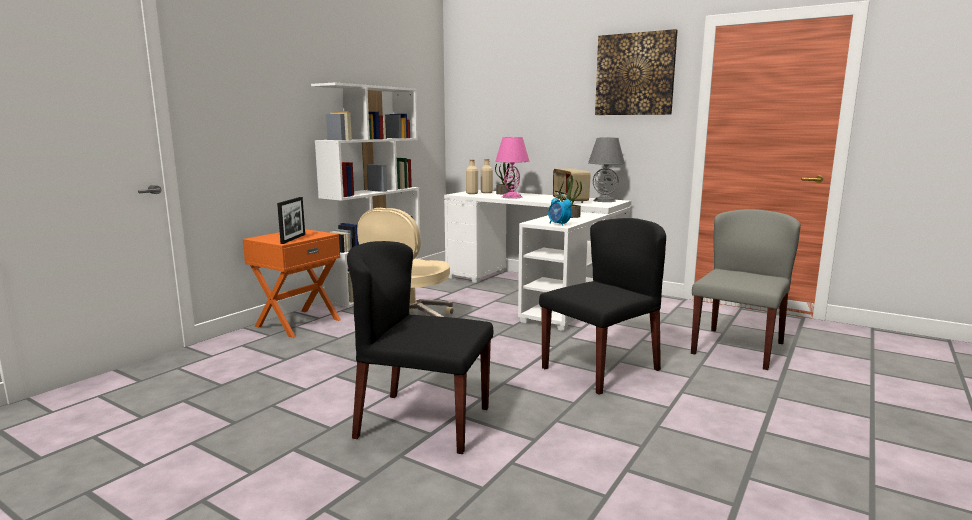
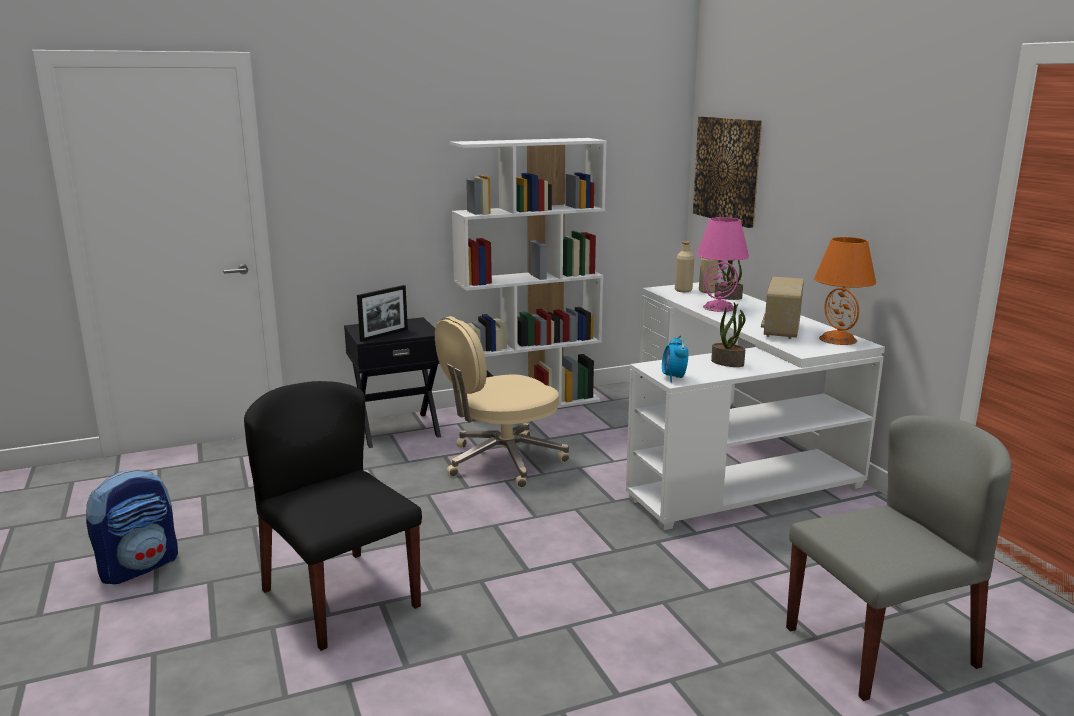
camera: 35 degrees right, 5 degrees up
(202, 462) = (139, 566): none -> backpack
(297, 323) = (397, 429): orange nightstand -> black nightstand
(601, 368) = (622, 604): black chair -> none
(604, 200) = (837, 339): grey table lamp -> orange table lamp
(635, 74) = (911, 137): picture -> picture (727, 170)

